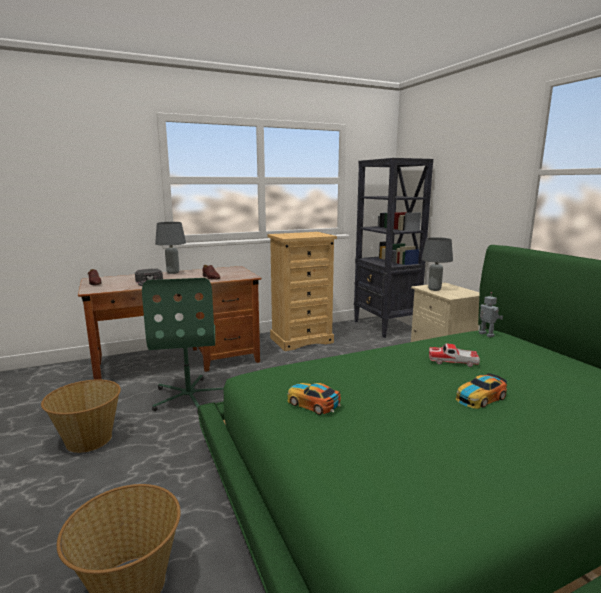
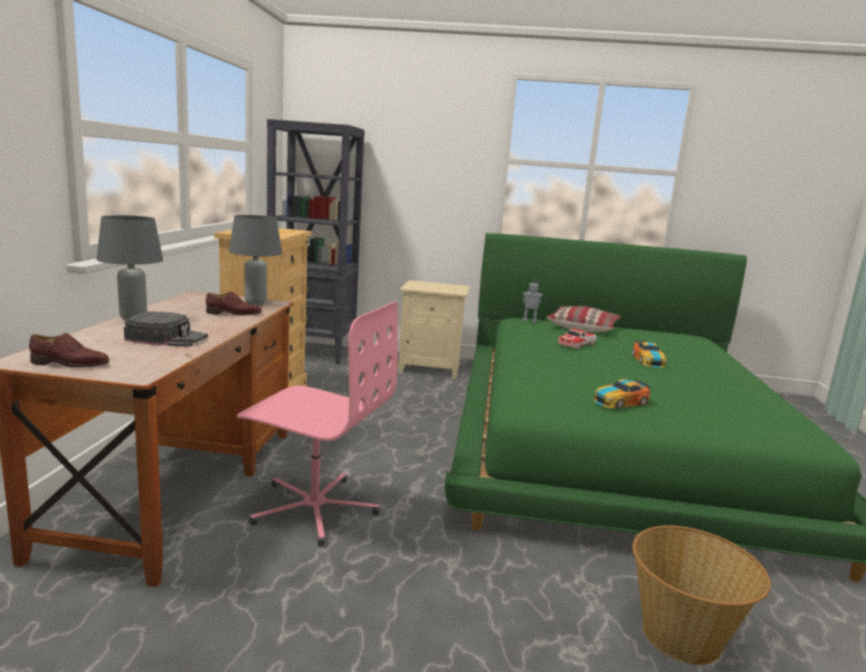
camera: 60 degrees left, 0 degrees up
(88, 439) = (340, 622): basket -> none
(189, 396) = (314, 508): green office chair -> pink office chair
(434, 289) = (427, 288): grey table lamp -> grey table lamp (256, 303)
(529, 354) = (582, 327): none -> pillow

